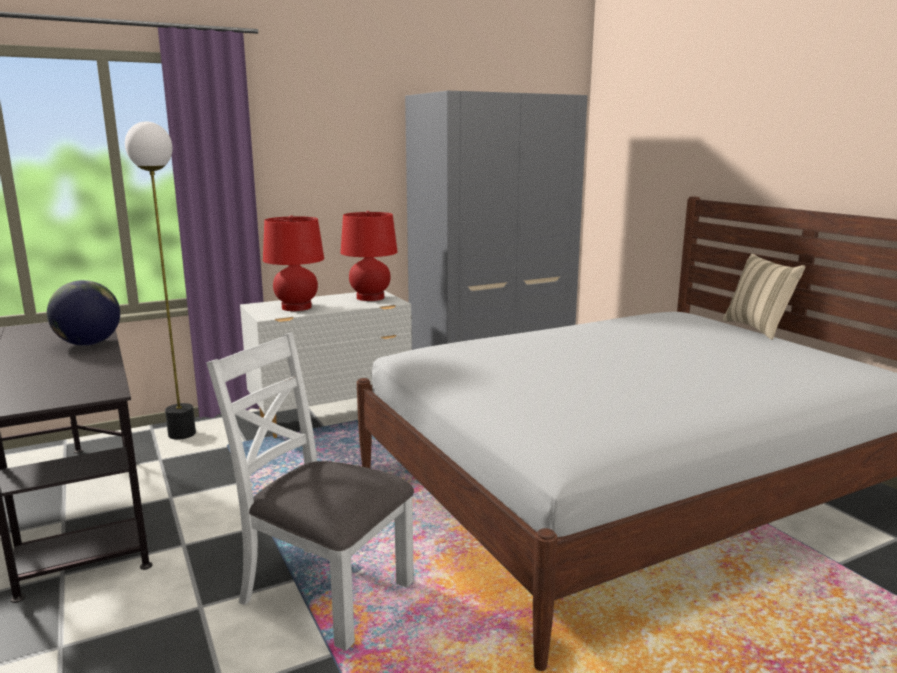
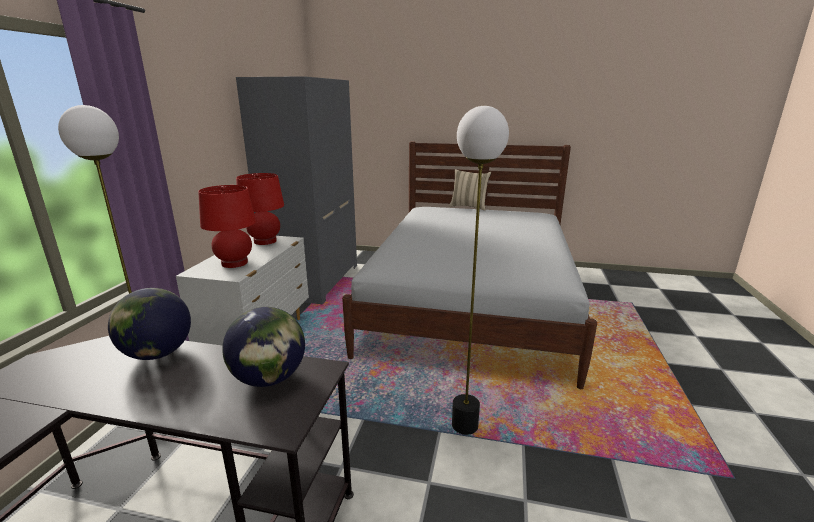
camera: 50 degrees left, 5 degrees up
(75, 382) = (269, 379): none -> globe
(324, 592) = (464, 425): white chair -> floor lamp

